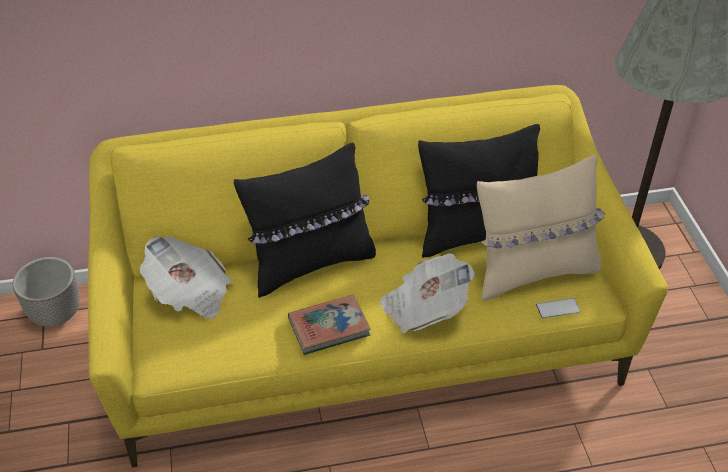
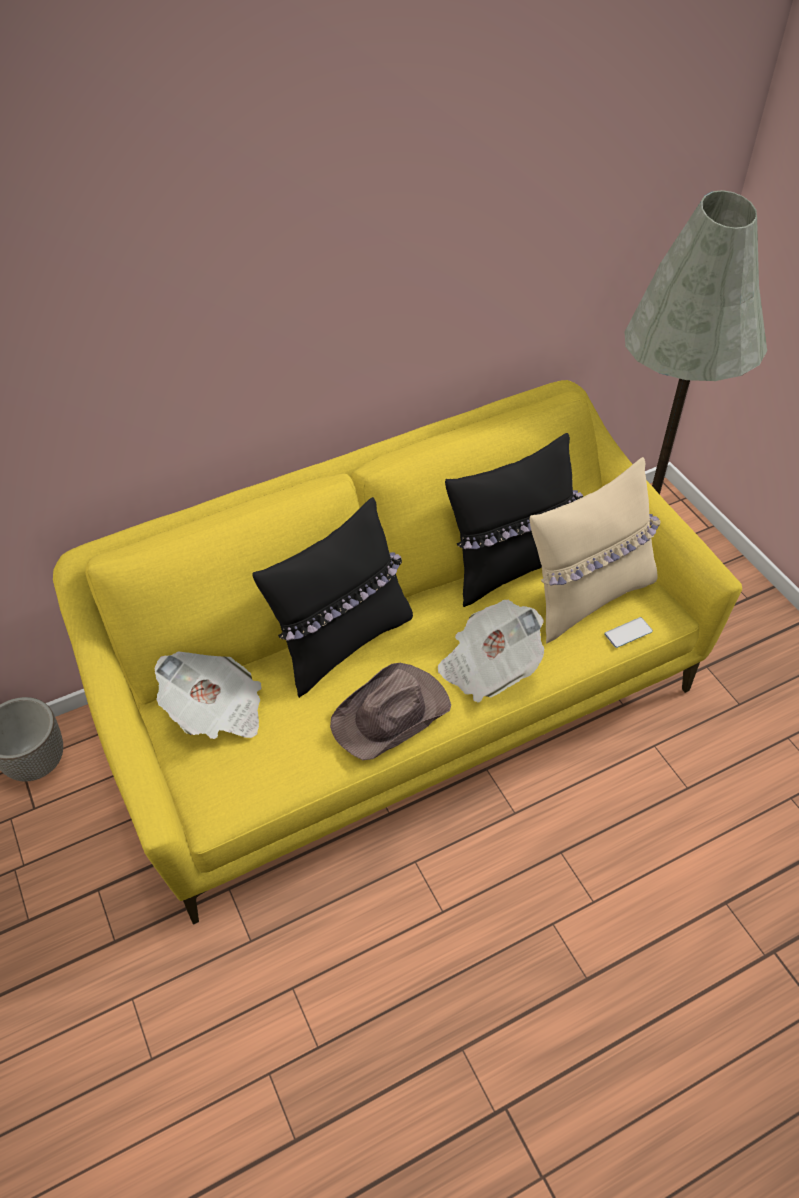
camera: 15 degrees left, 5 degrees up
(329, 327) = (392, 715): book -> brown hat

